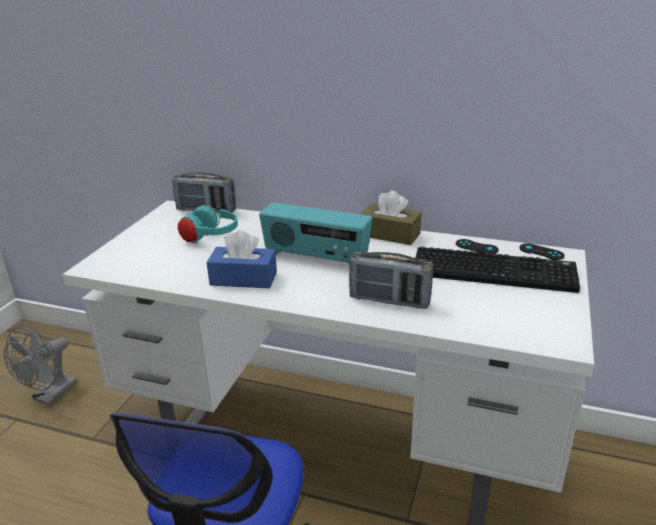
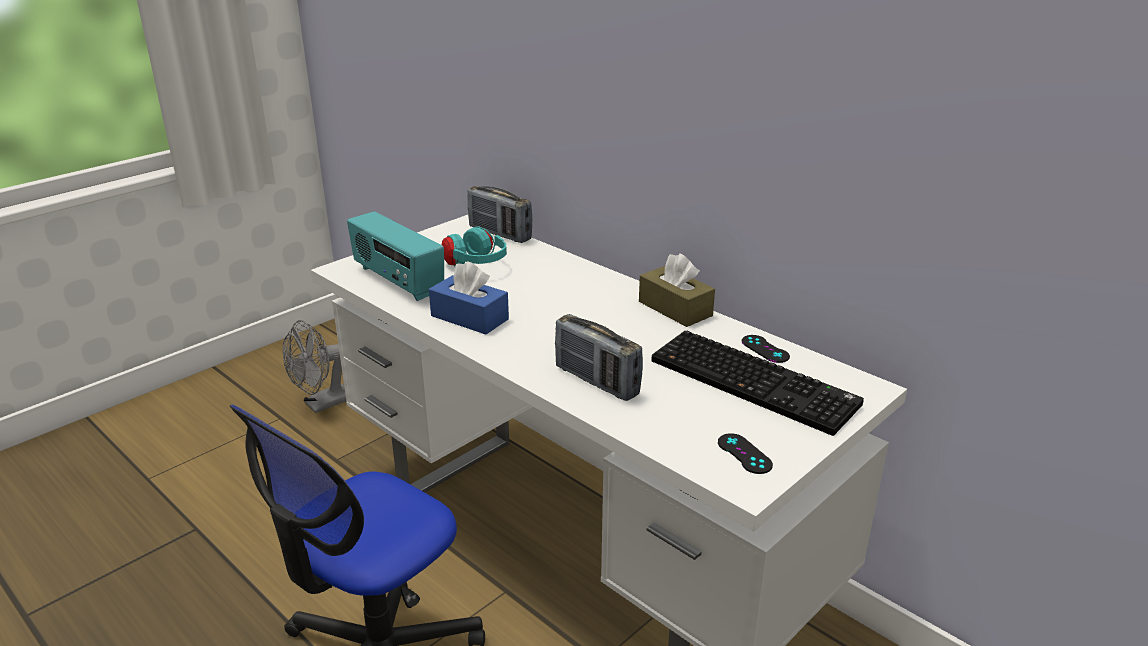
camera: 25 degrees right, 0 degrees up
(316, 257) = (565, 314): radio -> radio (397, 281)
(541, 252) = (843, 376): black game controller -> black game controller (744, 454)

